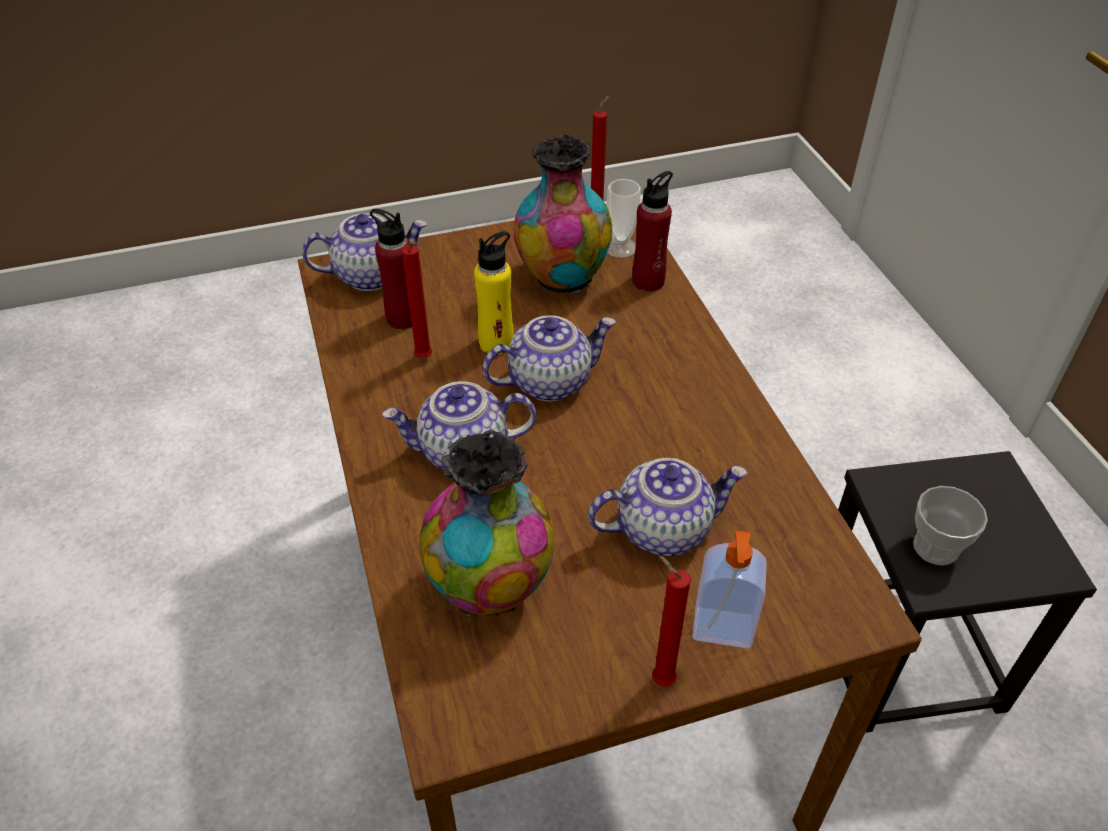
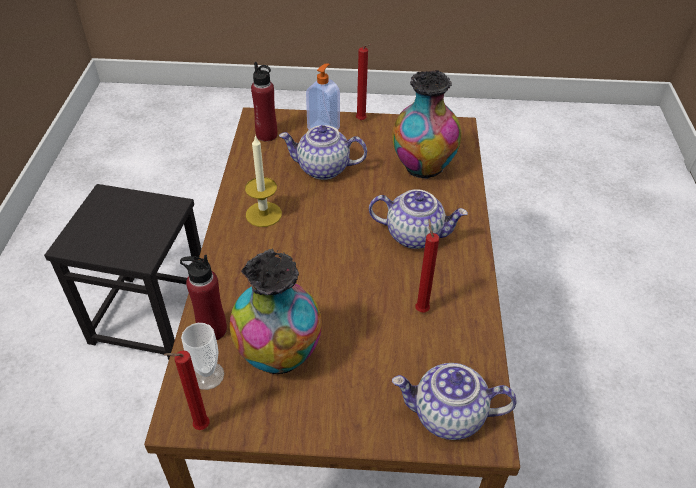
camera: 160 degrees left, 0 degrees up
(403, 318) = (429, 354): red bottle -> red bottle (266, 135)
(496, 343) = (362, 307): yellow bottle -> none
(550, 381) = (338, 265): teapot -> none
(696, 421) = (263, 214): none -> candle
(935, 547) = (150, 220): cup -> none

